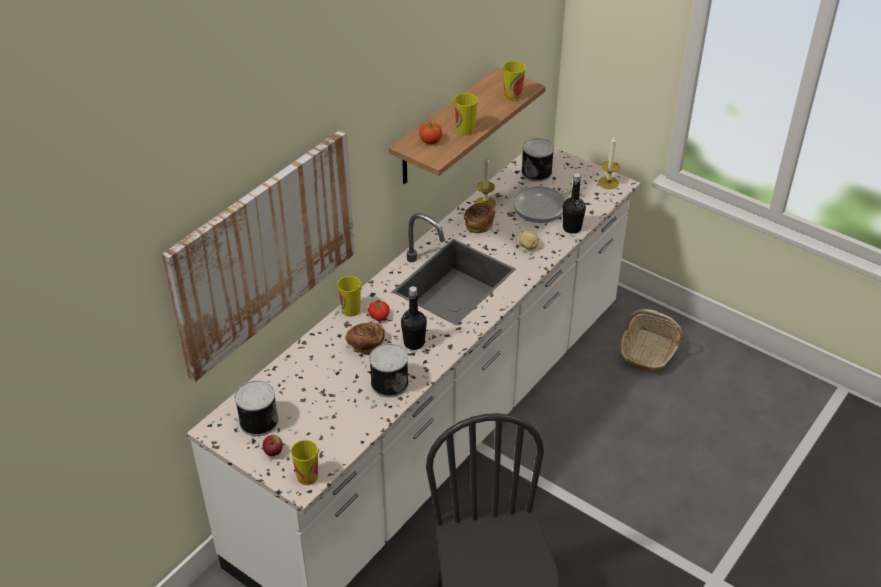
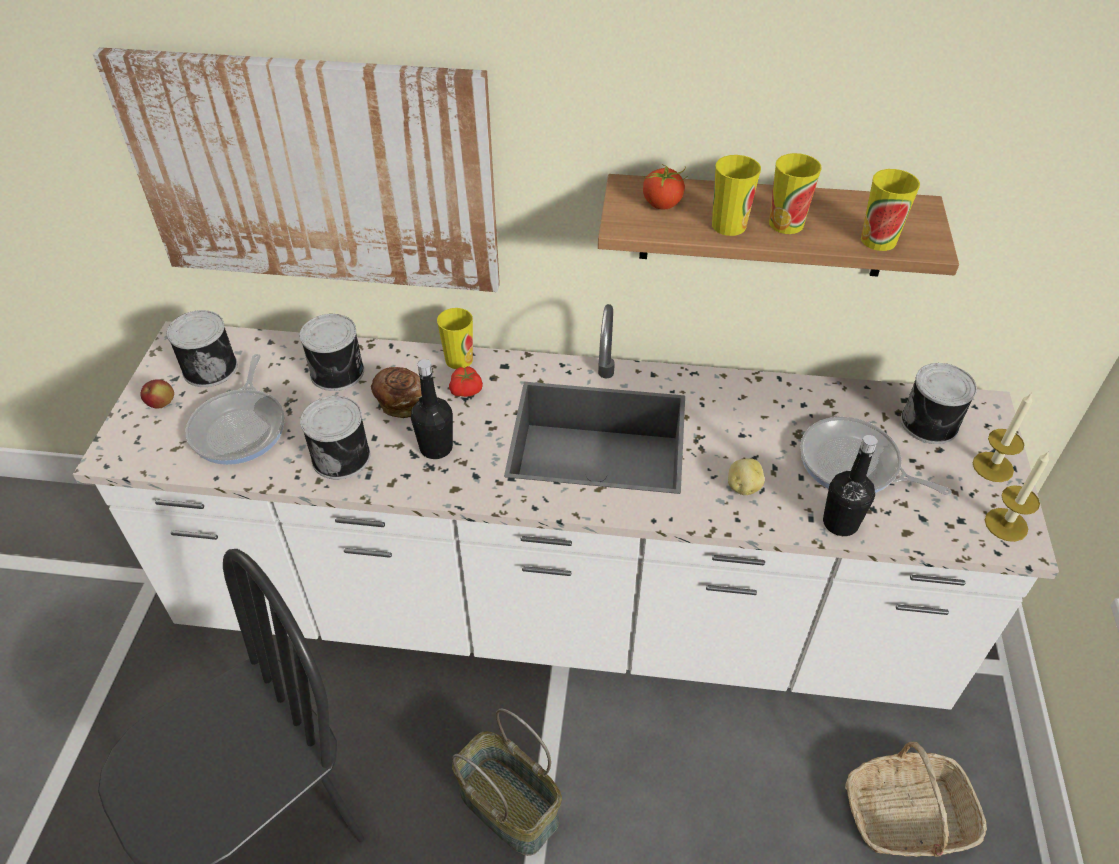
camera: 60 degrees right, 5 degrees up
(307, 476) = (131, 453): cup -> cup (786, 223)
(316, 363) = (339, 372): none -> can
(327, 420) = (241, 427): none -> frying pan
(479, 224) = (742, 409): bread -> none
(485, 203) = (795, 396): candle -> candle (992, 467)
(546, 503) = (510, 805): none -> basket

